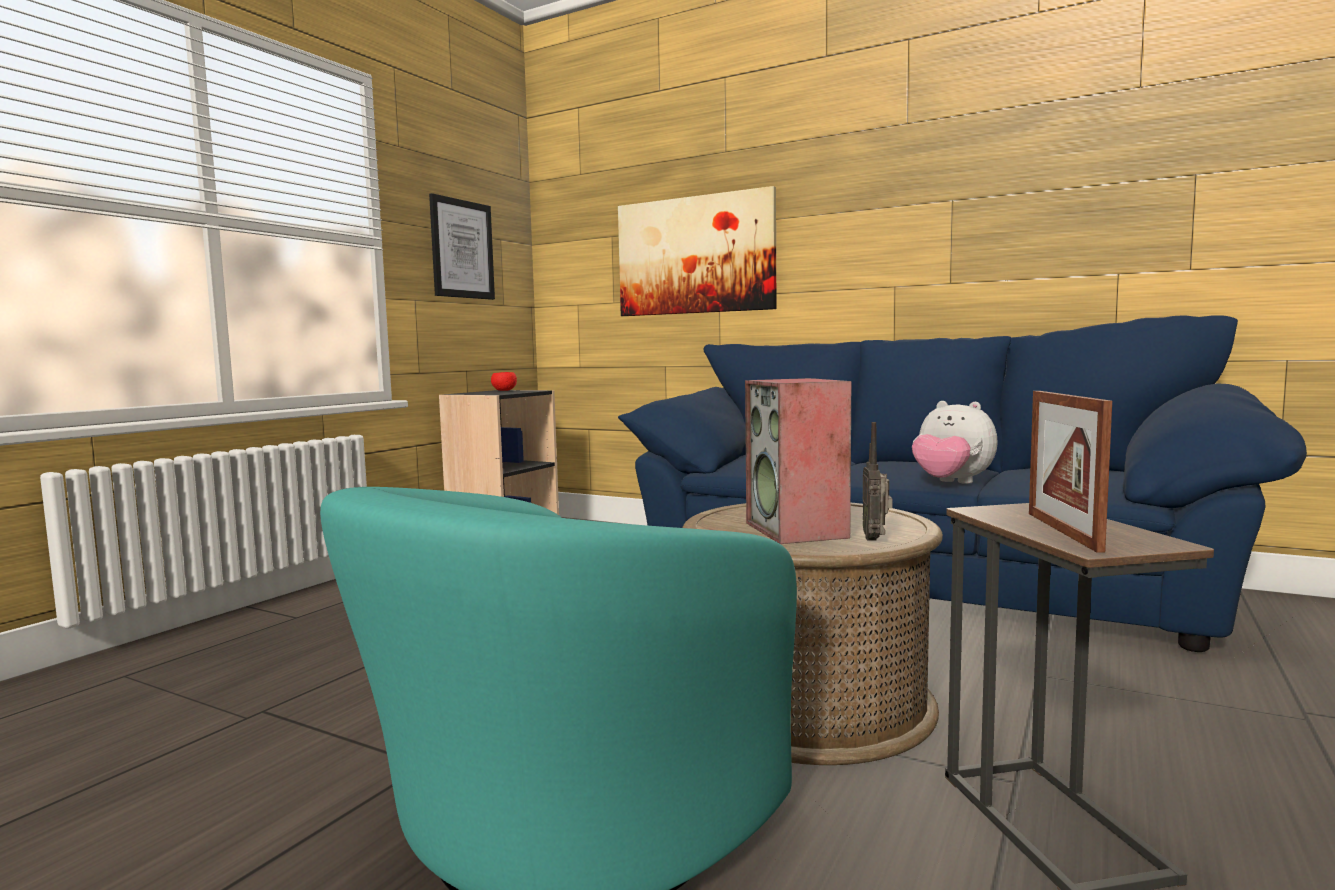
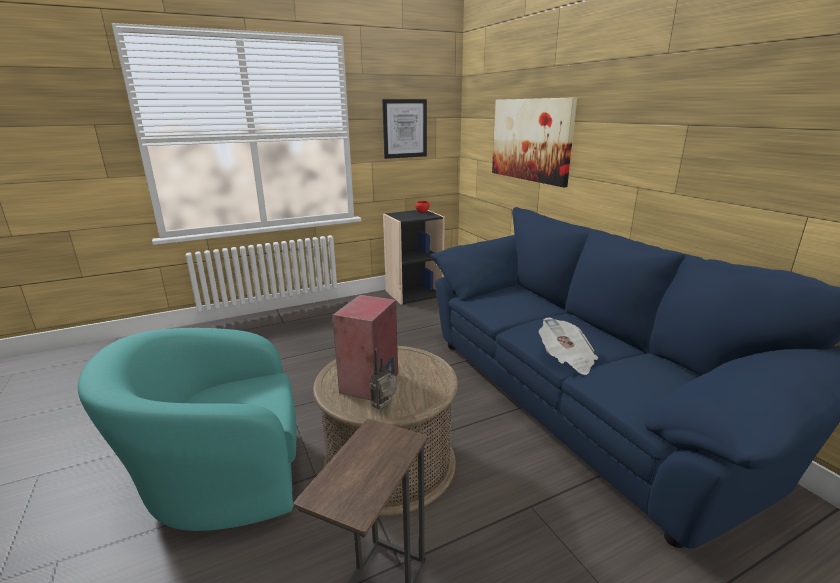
camera: 35 degrees right, 15 degrees up
(951, 483) = (566, 359): plush toy -> newspaper
(1062, 531) = (349, 471): picture frame -> none

